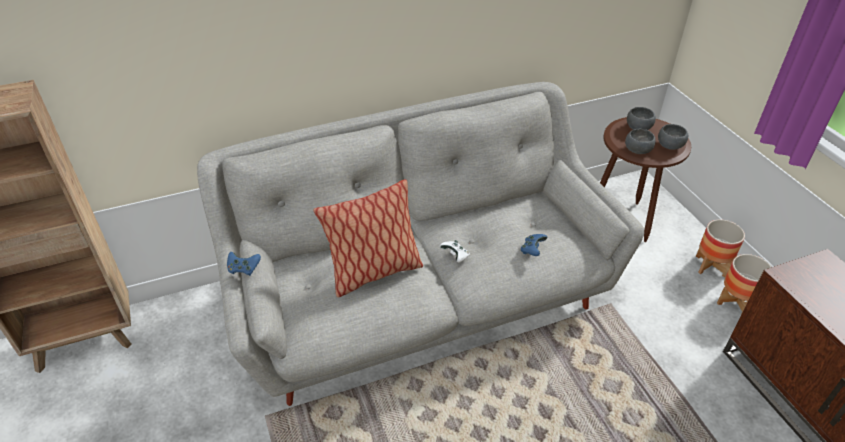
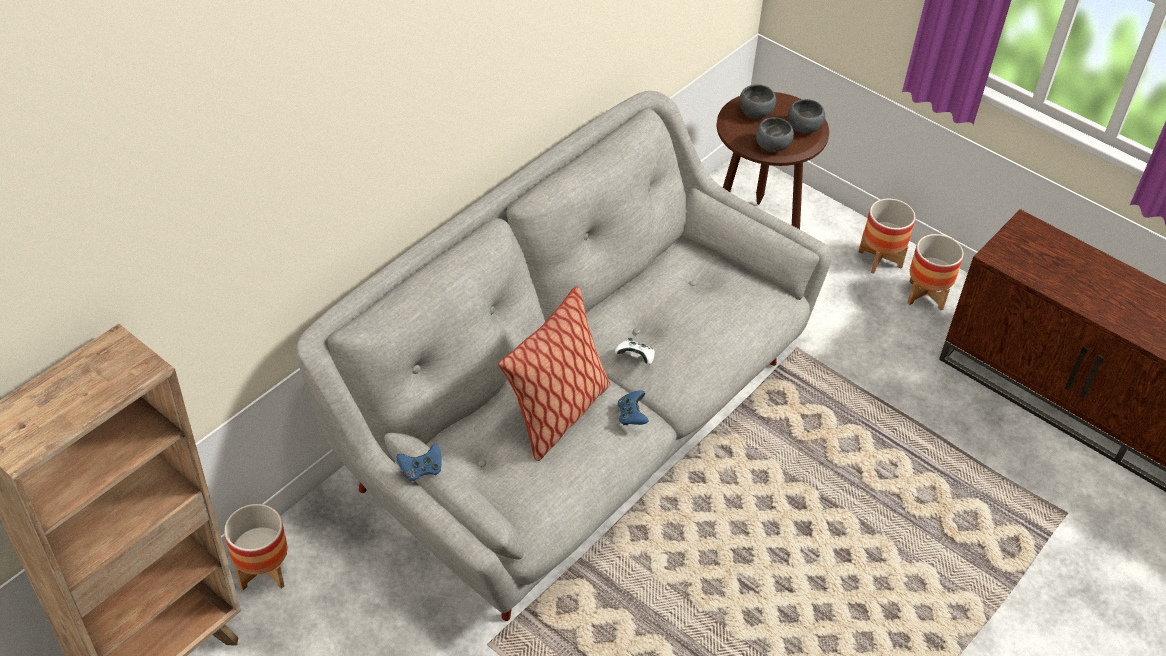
camera: 30 degrees left, 5 degrees up
(176, 311) = (264, 570): none -> planter
(532, 250) = (719, 318): blue game controller -> blue game controller (631, 415)

